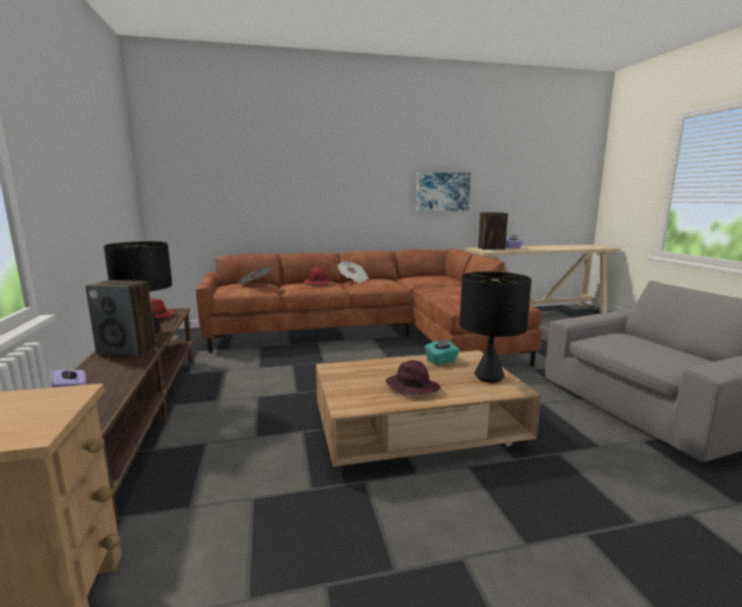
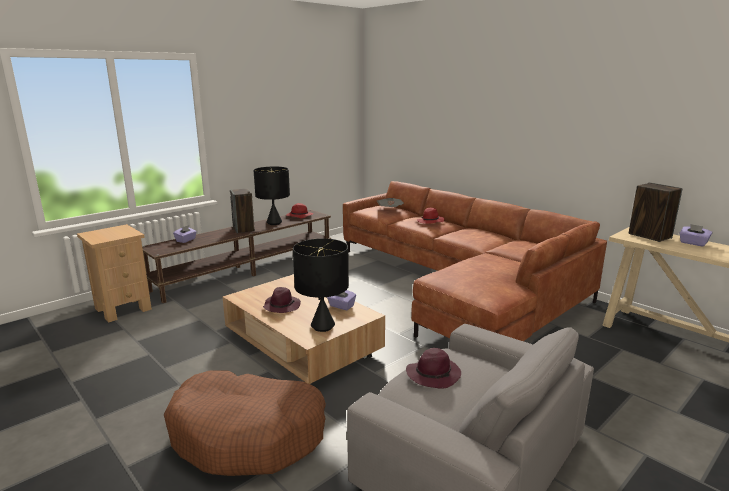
camera: 60 degrees right, 5 degrees up
(353, 280) = (466, 228): newspaper -> none
(441, 361) = (341, 306): turquoise tissue box -> purple tissue box
(442, 191) = (609, 147): picture -> none
(616, 511) = (248, 435): none -> brown dog bed
(636, 349) = (434, 374): none -> purple hat

